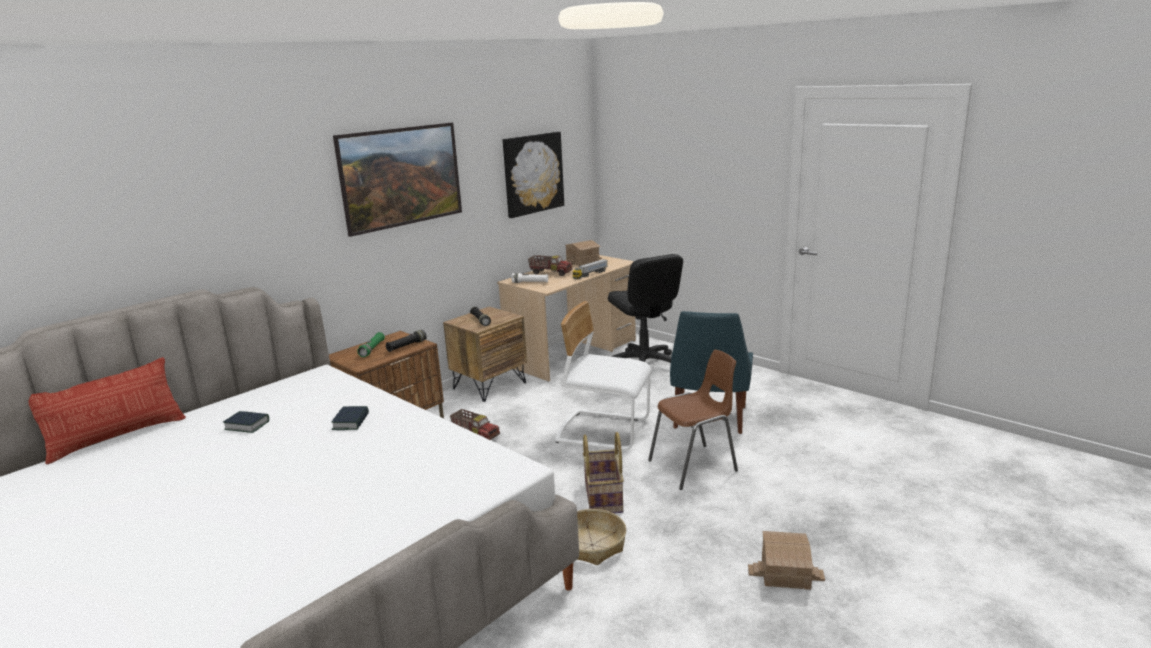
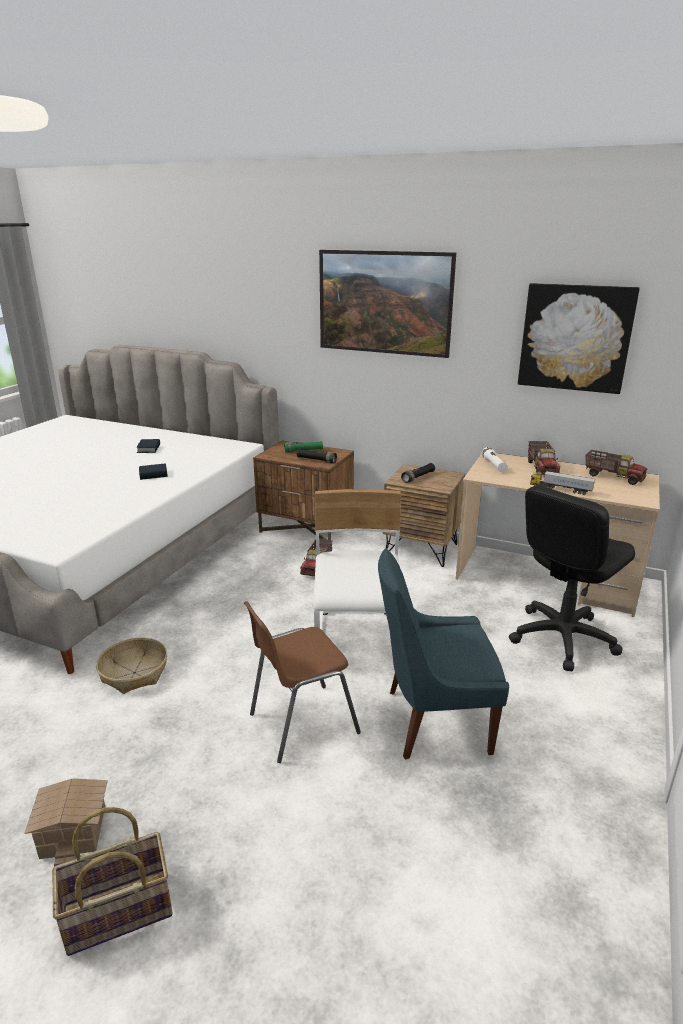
camera: 70 degrees right, 5 degrees up
(117, 437) = (134, 425): pillow -> none
(582, 261) = (613, 477): toy house -> toy truck
(604, 497) = (218, 665): basket -> basket (118, 913)
(695, 466) = (300, 723): brown chair -> brown chair turned 105 degrees clockwise

